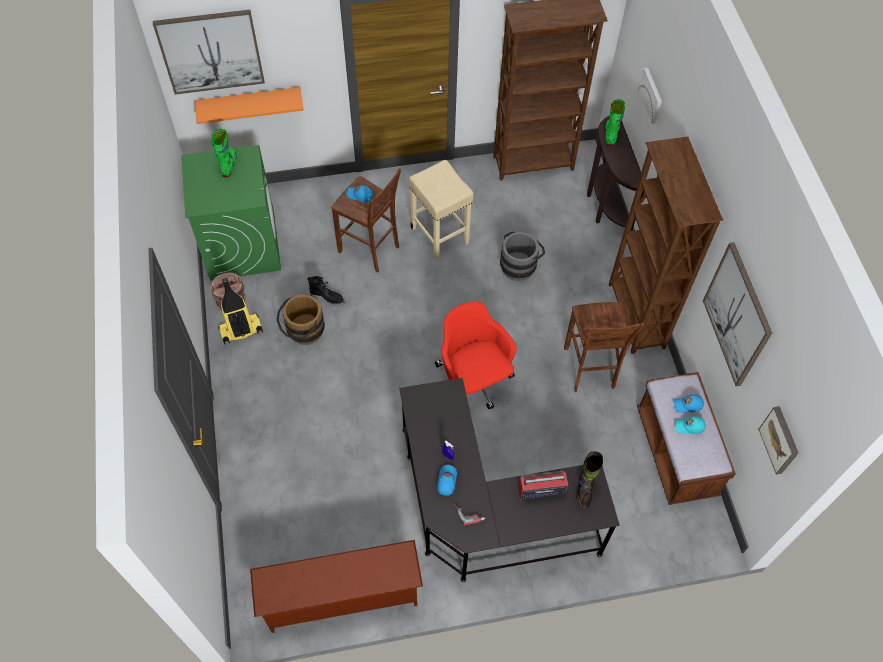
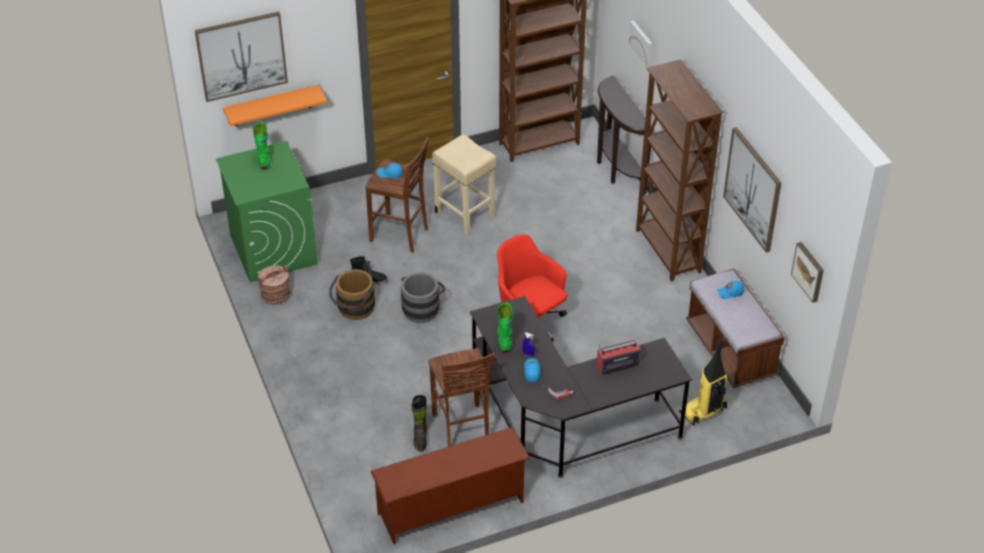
camera: 10 degrees left, 15 degrees down
(241, 331) = (293, 318): vacuum cleaner -> vacuum cleaner (703, 411)
(519, 264) = (548, 226): grey bucket -> grey bucket (422, 308)
(584, 489) = (655, 359): black boot -> black boot (420, 438)
(590, 369) = (635, 299): brown stool -> brown stool (462, 430)
(610, 134) = (610, 93): green boot -> green boot (504, 340)
(689, 427) = (735, 308): turquoise cap -> none

